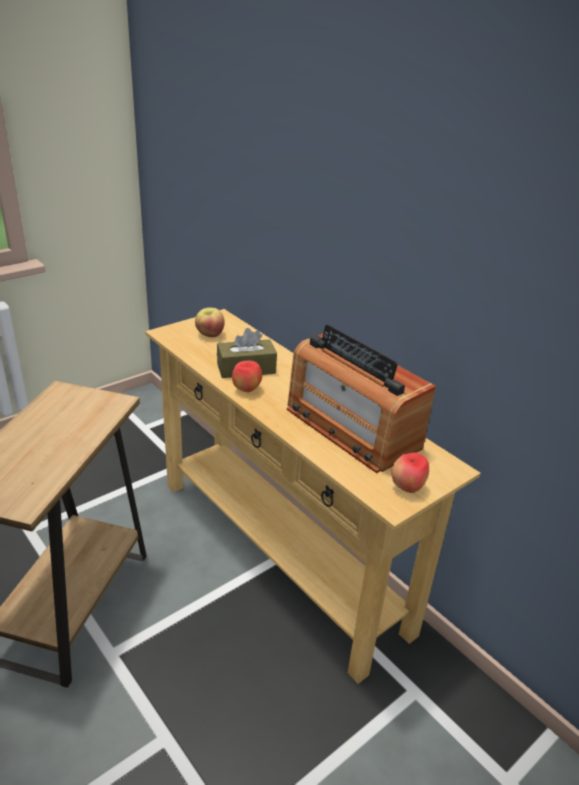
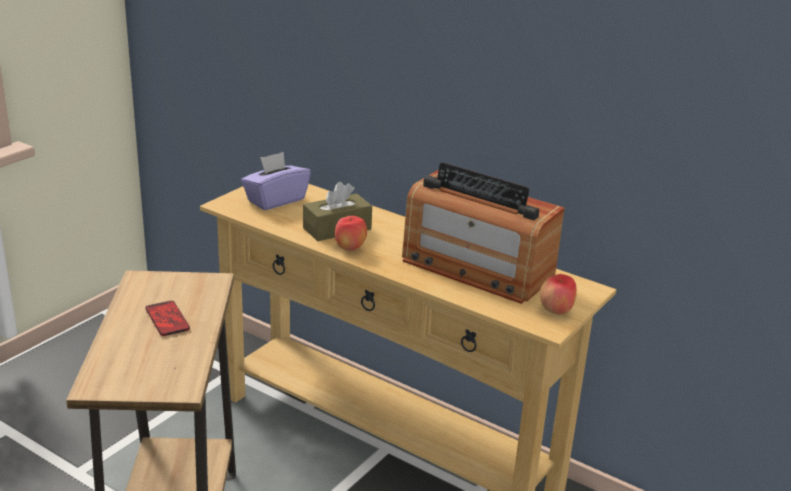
camera: 15 degrees left, 5 degrees down
(57, 433) = (167, 319): none -> phone
(209, 334) = (275, 200): apple -> purple tissue box

